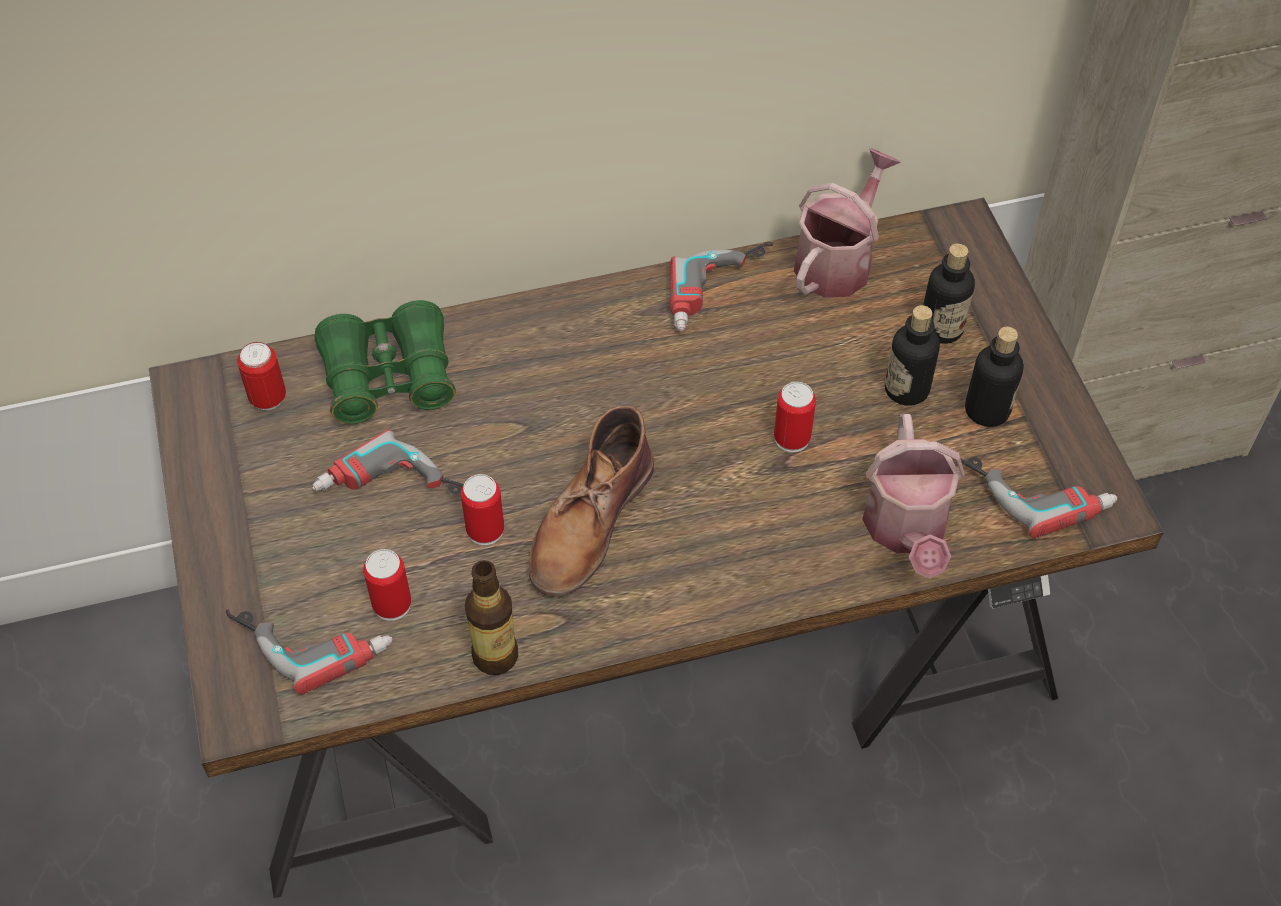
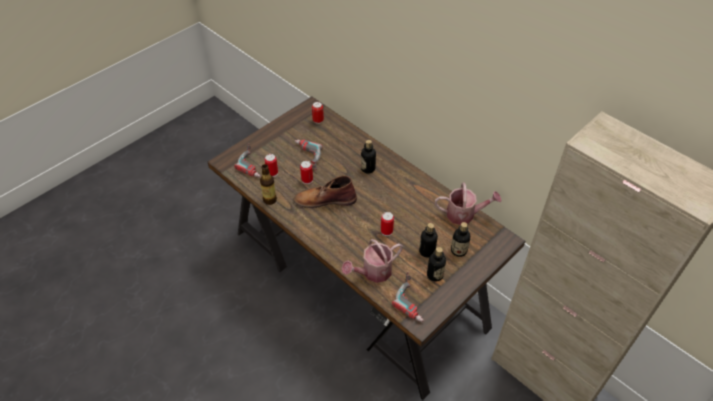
camera: 60 degrees right, 5 degrees down
(389, 378) = (341, 139): green binoculars -> none
(547, 373) = (368, 168): none -> bottle
(723, 293) = (428, 193): power drill -> none

